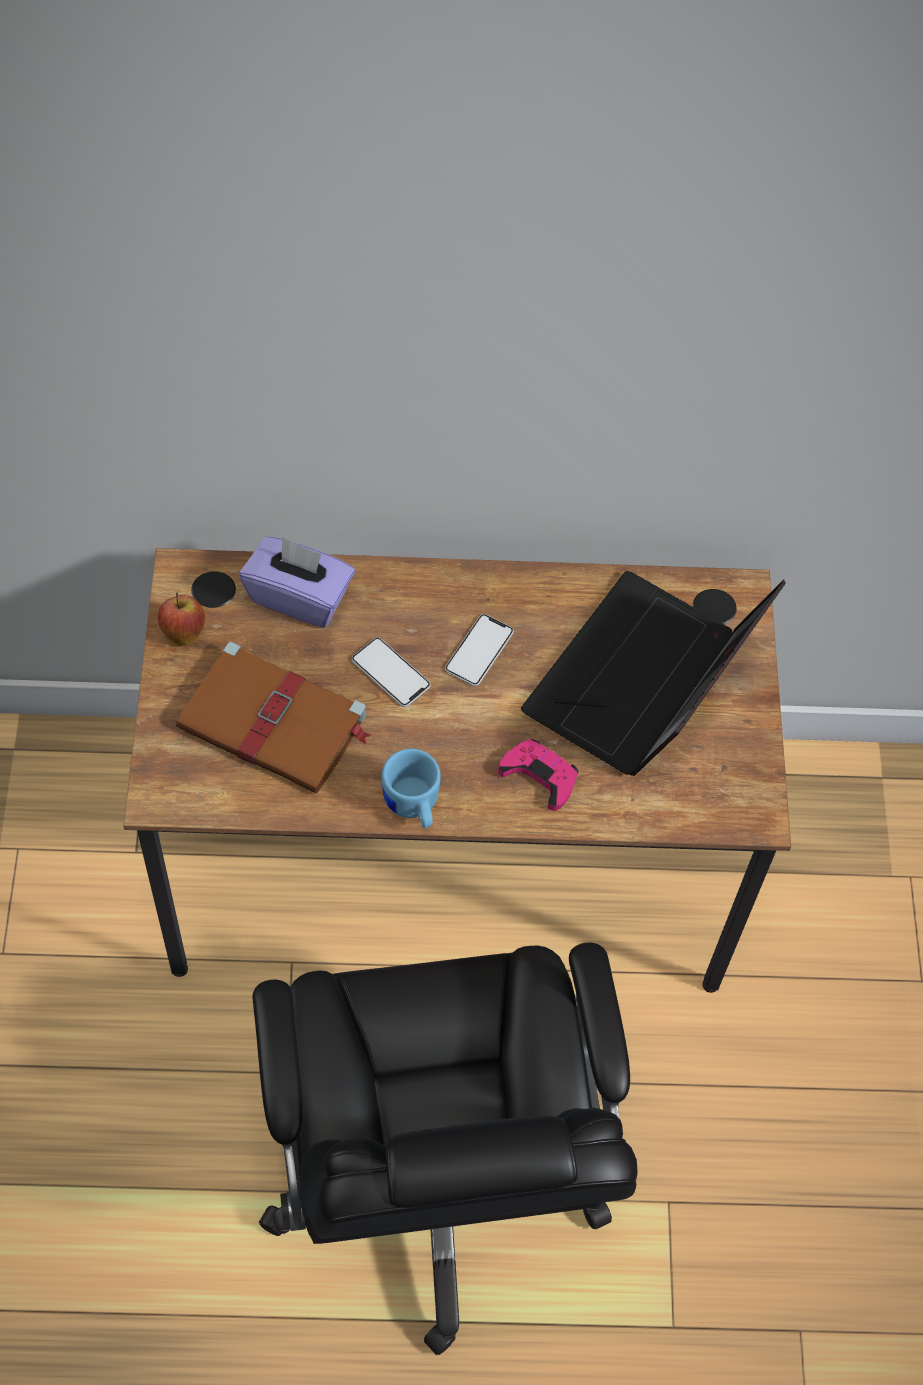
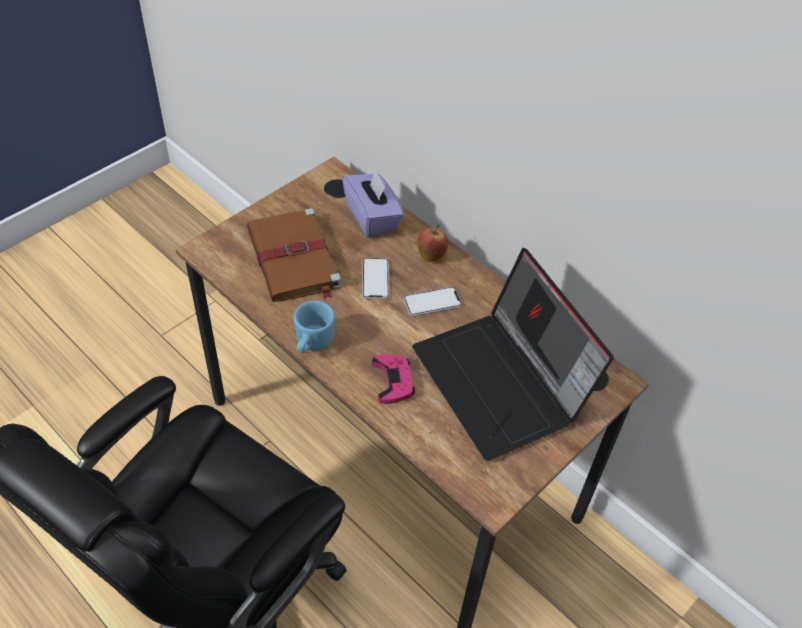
camera: 45 degrees right, 10 degrees down
(183, 632) = (302, 194): apple -> apple (431, 255)
(643, 686) = (502, 383): laptop -> laptop turned 105 degrees counterclockwise

